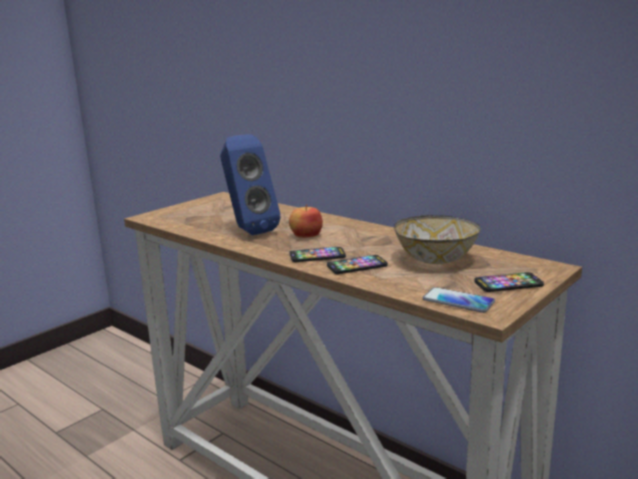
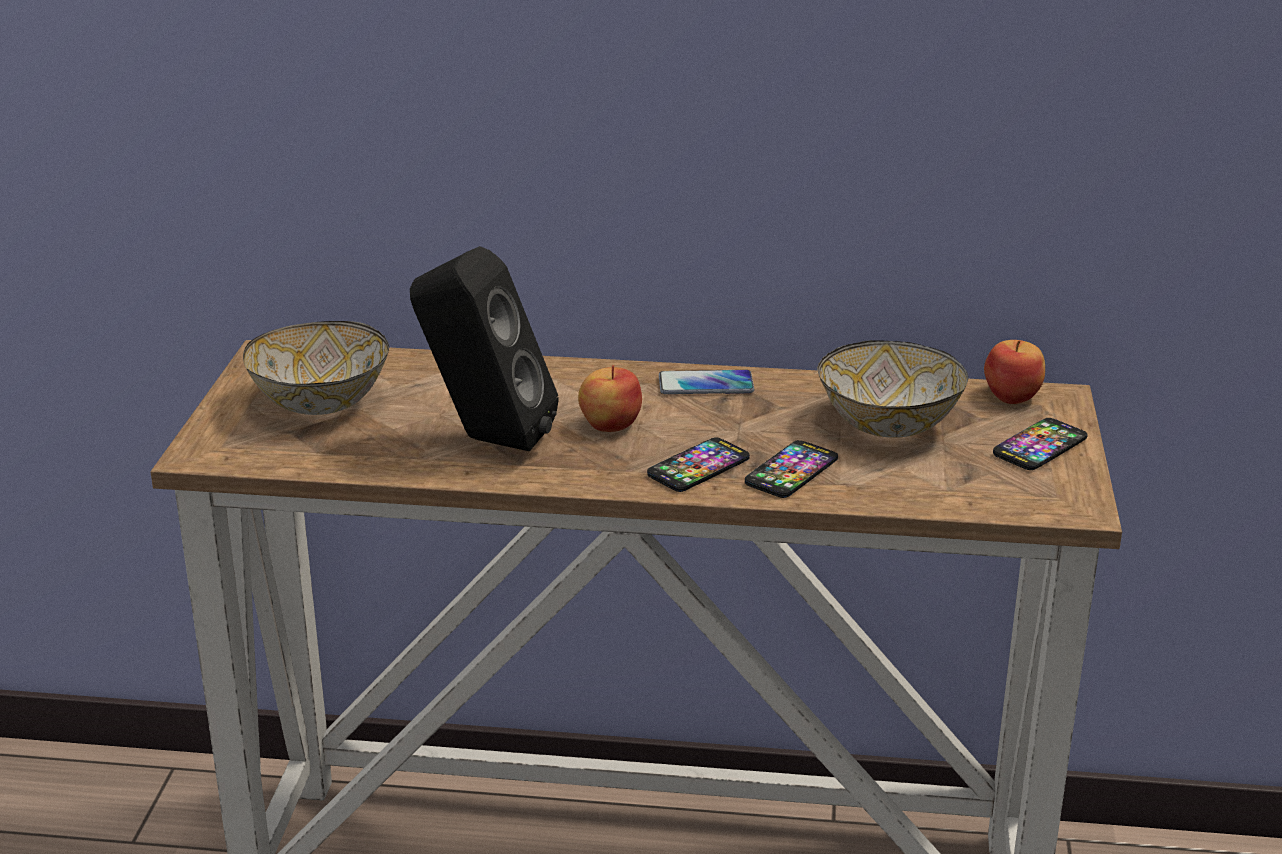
camera: 35 degrees left, 10 degrees up
(213, 211) = (323, 403): none -> bowl
(248, 231) = (485, 440): blue speaker -> black speaker
(458, 301) = (1016, 499): phone -> phone (706, 384)
(525, 262) = (1013, 395): none -> apple

